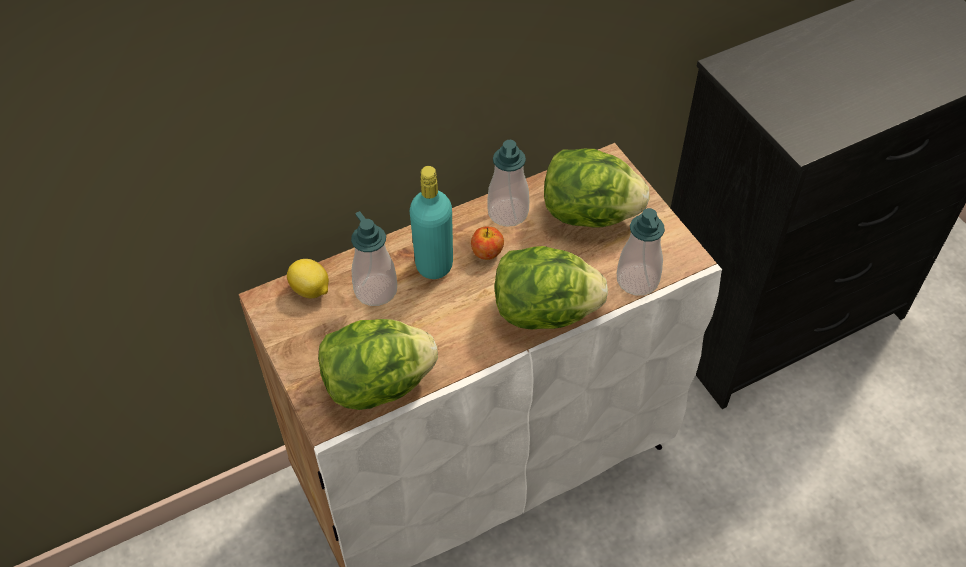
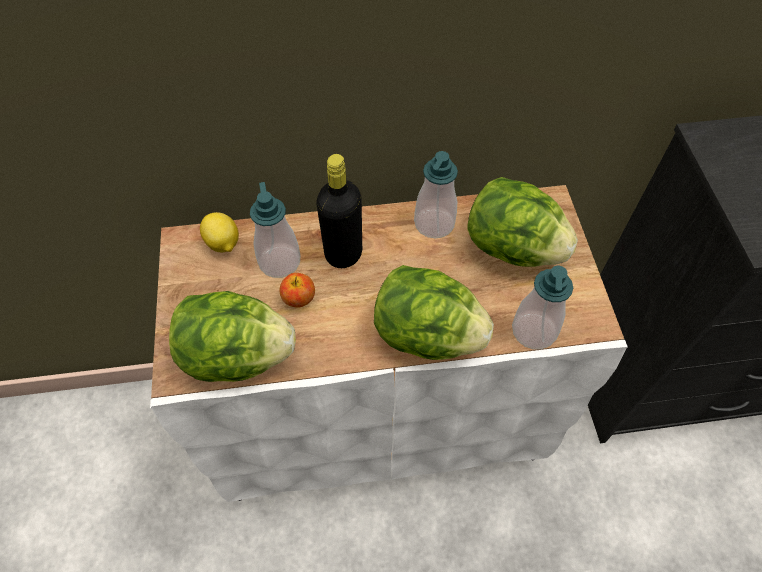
camera: 20 degrees right, 5 degrees up
(434, 265) = (343, 253): turquoise bottle -> black bottle
(487, 253) = (397, 257): apple -> apple (299, 299)

